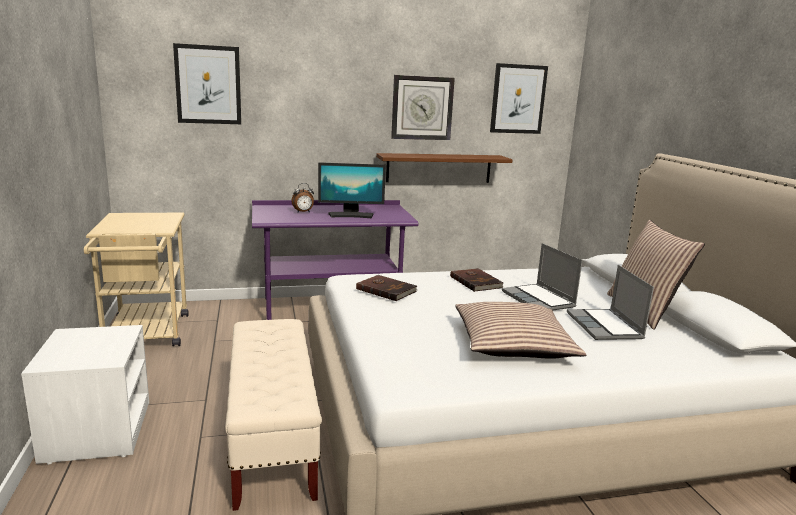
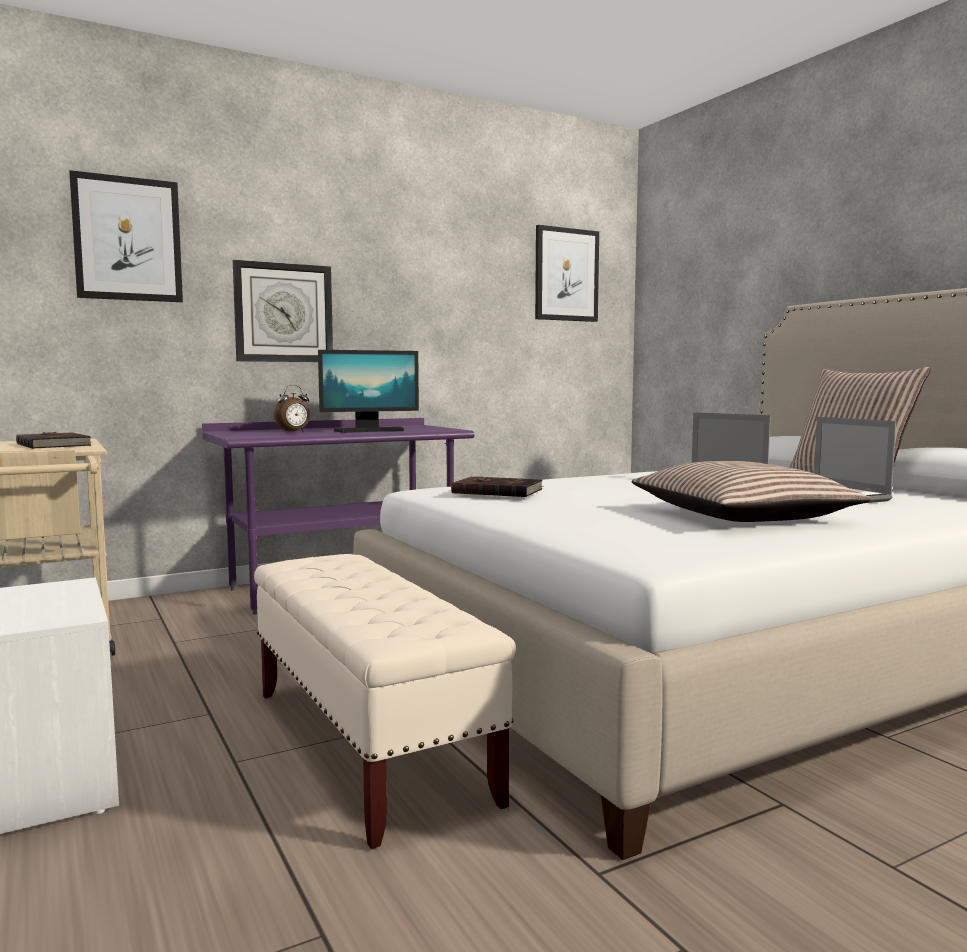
camera: 15 degrees left, 10 degrees down
(422, 108) = (445, 284): wall clock -> wall clock (283, 313)
(439, 168) = (473, 370): brown shelf -> none
(476, 282) = (607, 480): brown book -> brown book (55, 444)

